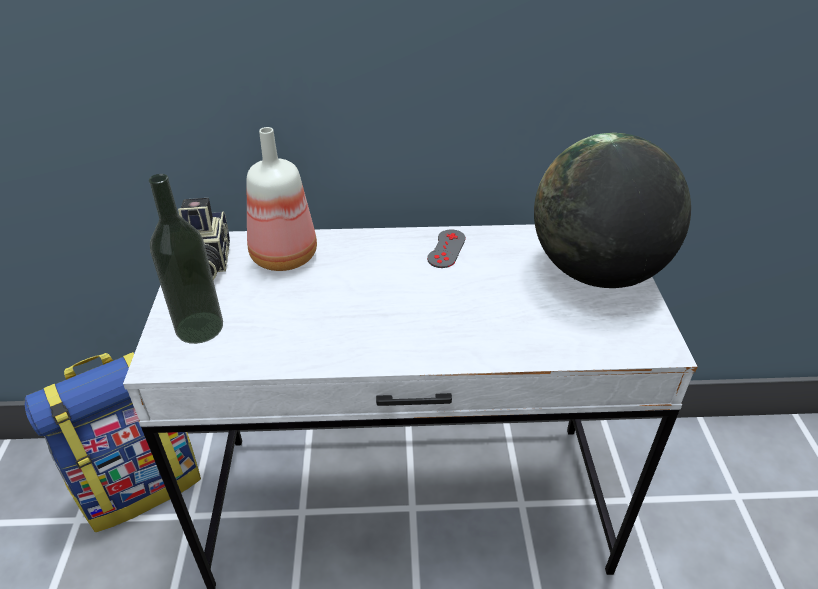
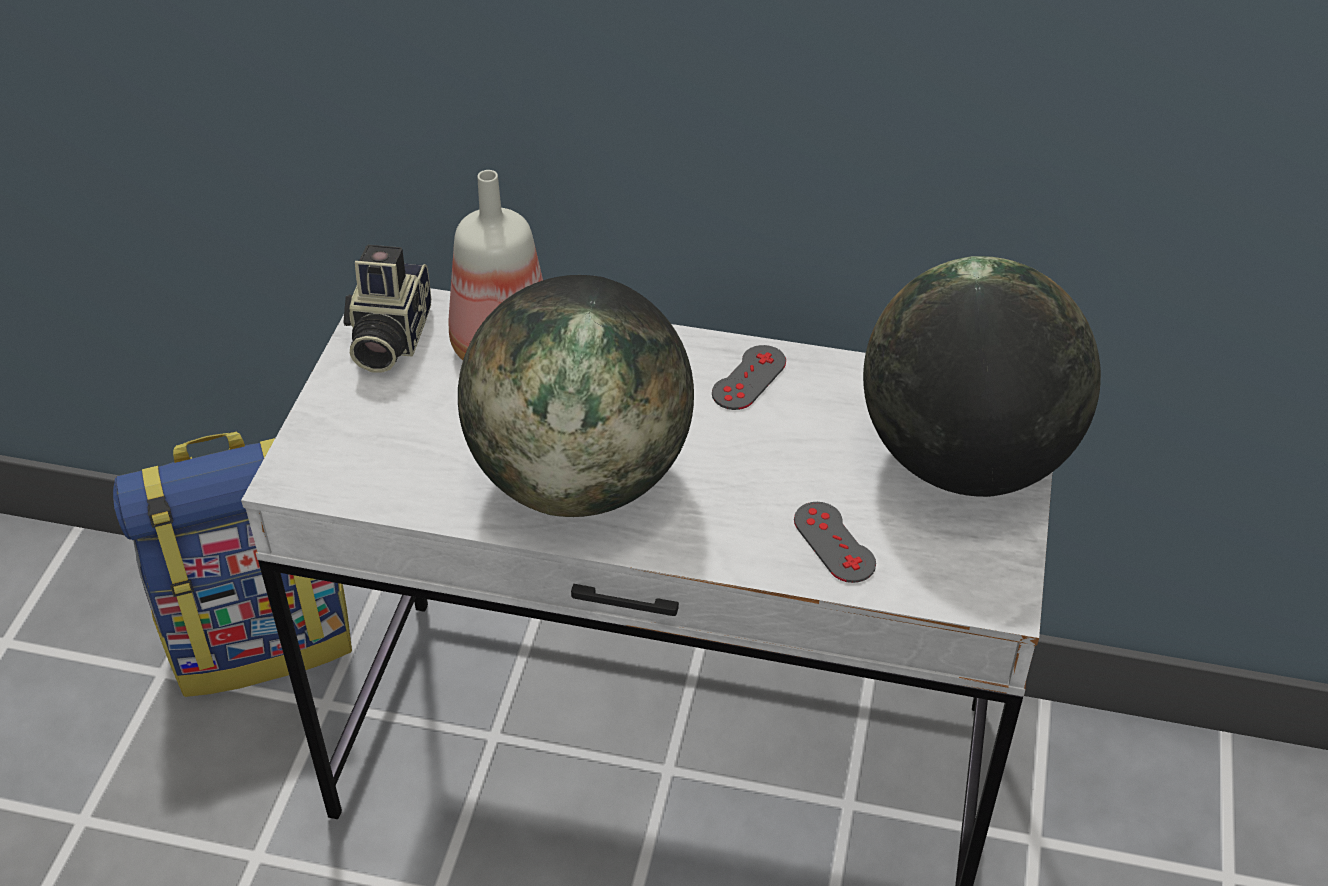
camera: 15 degrees right, 5 degrees up
(199, 327) = (356, 438): bottle -> none
(363, 325) = (579, 479): none -> globe
(543, 333) = (834, 542): none -> grey game controller

